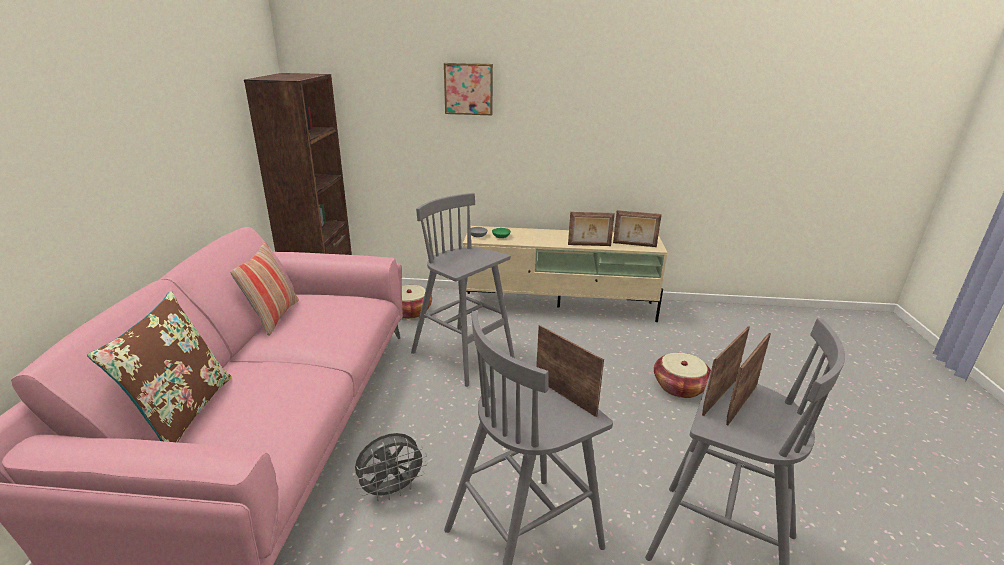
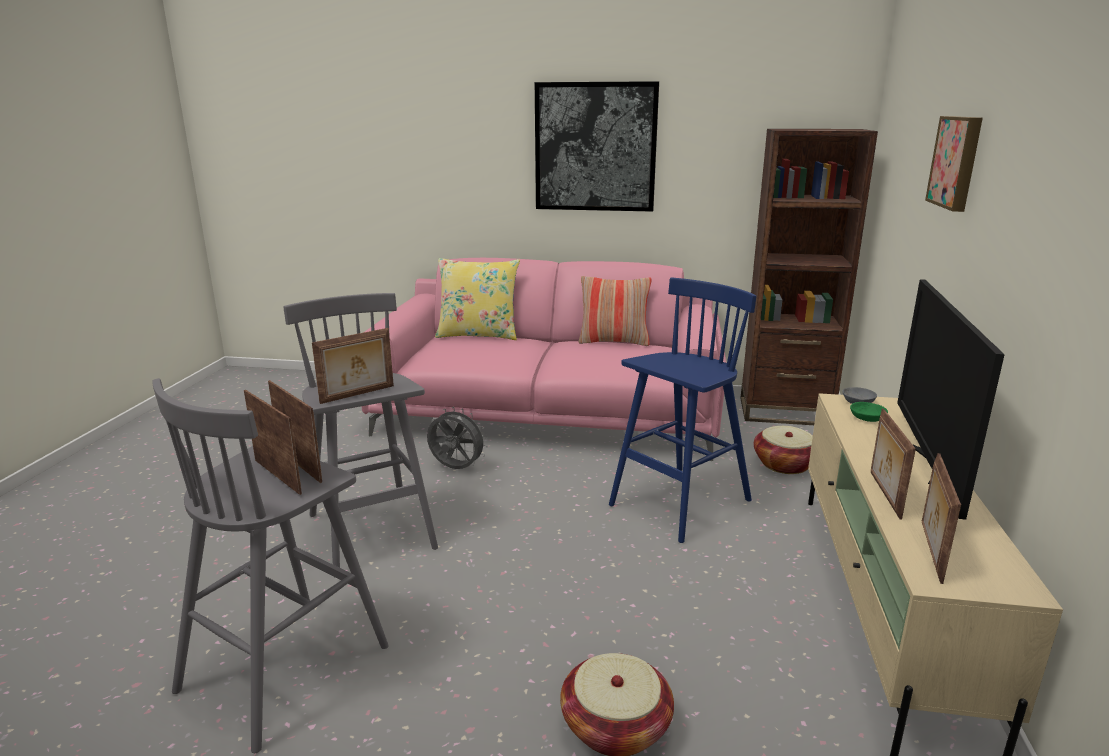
camera: 95 degrees right, 5 degrees down
(127, 125) = (595, 147): none -> picture
(183, 411) = (478, 335): brown pillow -> yellow pillow
(392, 490) = (456, 469): grey fan -> grey fan turned 135 degrees clockwise
(464, 356) = (678, 504): grey stool -> blue stool
(554, 233) = (929, 465): none -> television

